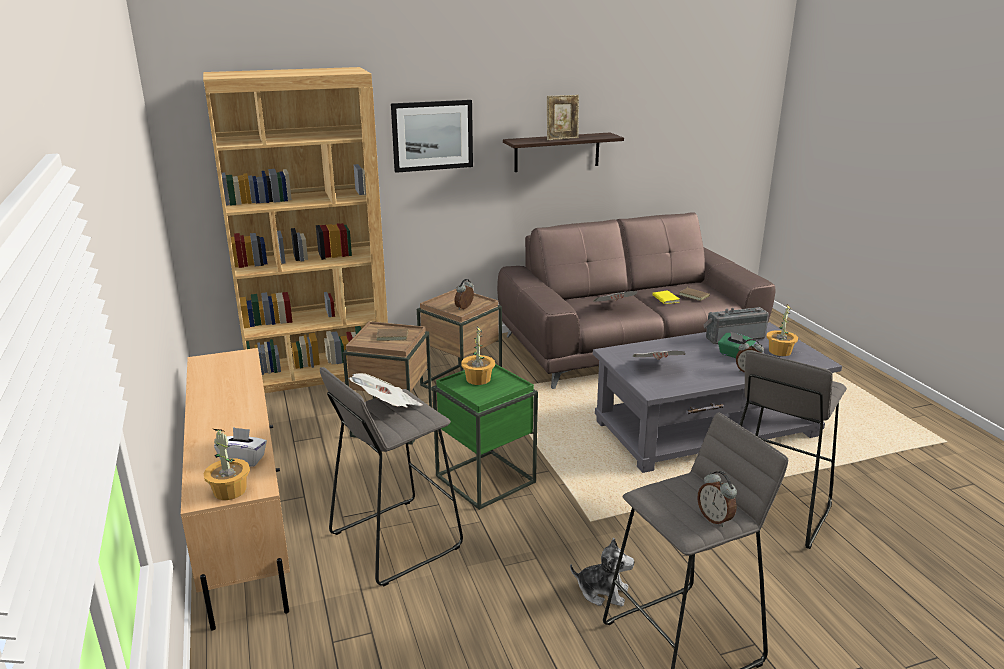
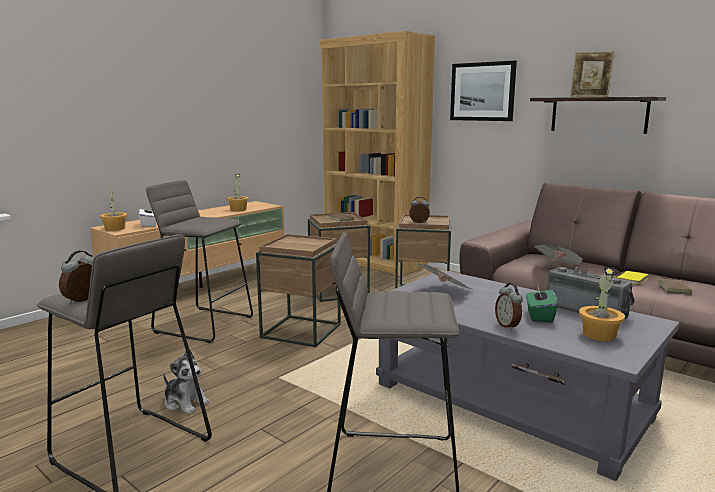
camera: 60 degrees right, 10 degrees down
(387, 407) = (206, 220): newspaper -> none
(477, 379) = (304, 241): potted plant -> potted plant (238, 209)
(485, 479) = (301, 331): green side table -> brown side table
(602, 591) = (185, 402): plush toy -> plush toy turned 45 degrees counterclockwise

